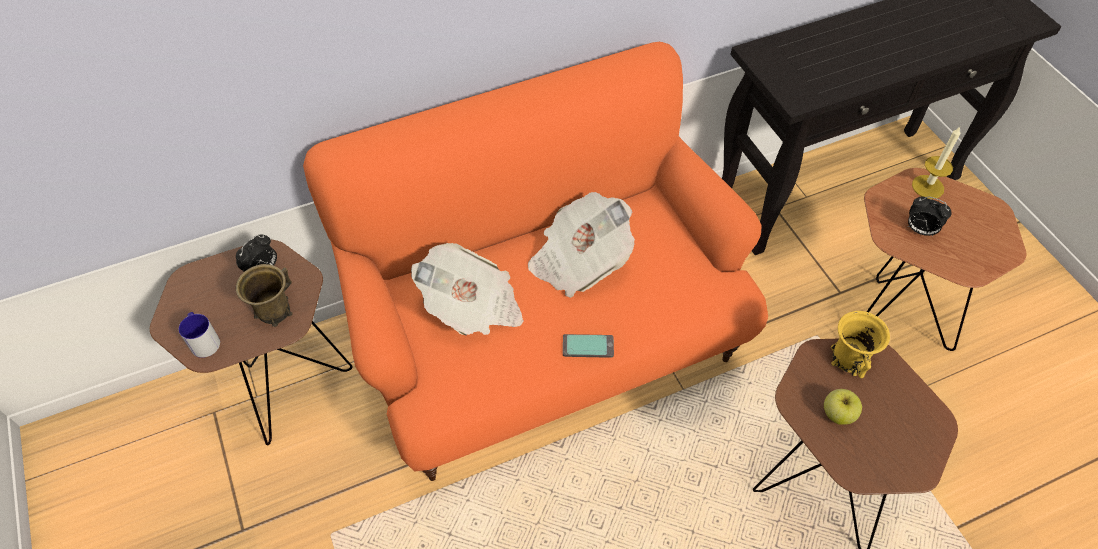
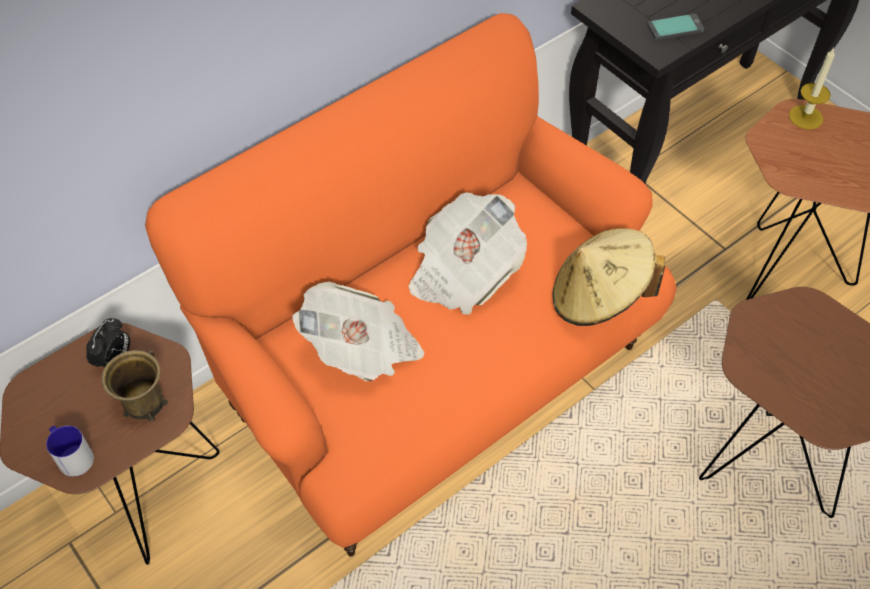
camera: 15 degrees left, 0 degrees up
(588, 346) = (503, 363): phone -> phone (675, 27)
(690, 308) = (599, 298): none -> beige hat
(838, 414) = (791, 372): apple -> none
(850, 358) = (785, 312): yellow mug -> none
(919, 230) = (812, 164): alarm clock -> none

